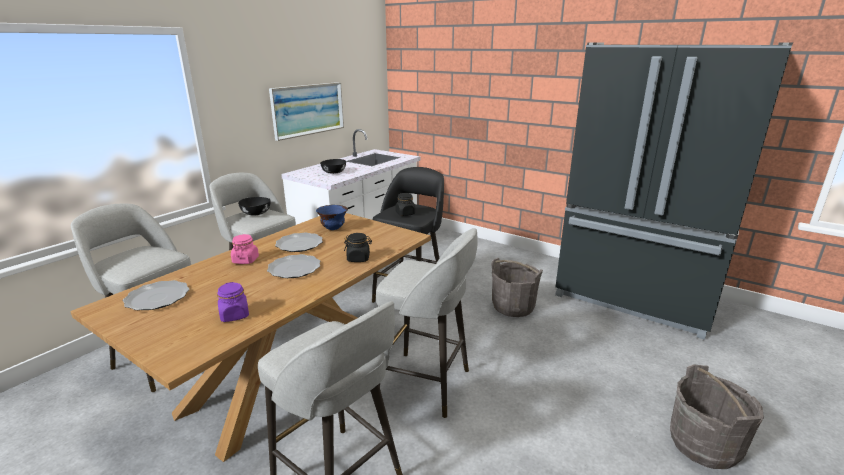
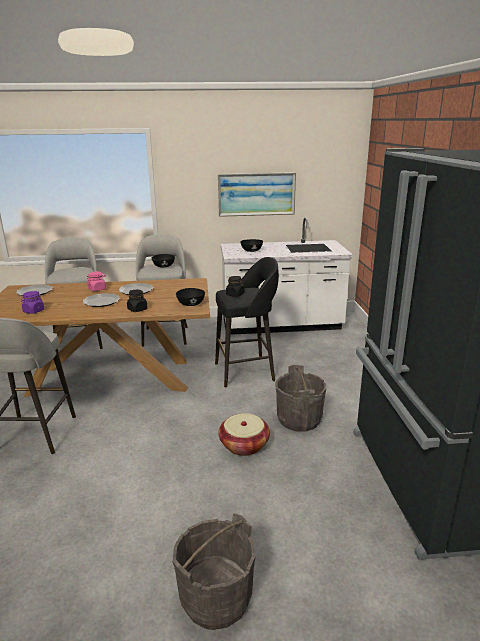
camera: 50 degrees right, 0 degrees up
(333, 229) = (173, 289): blue bowl -> none
(392, 234) = (191, 304): none -> black bowl
(426, 384) = (147, 424): grey stool -> none
(521, 346) = (244, 445): none -> basket

